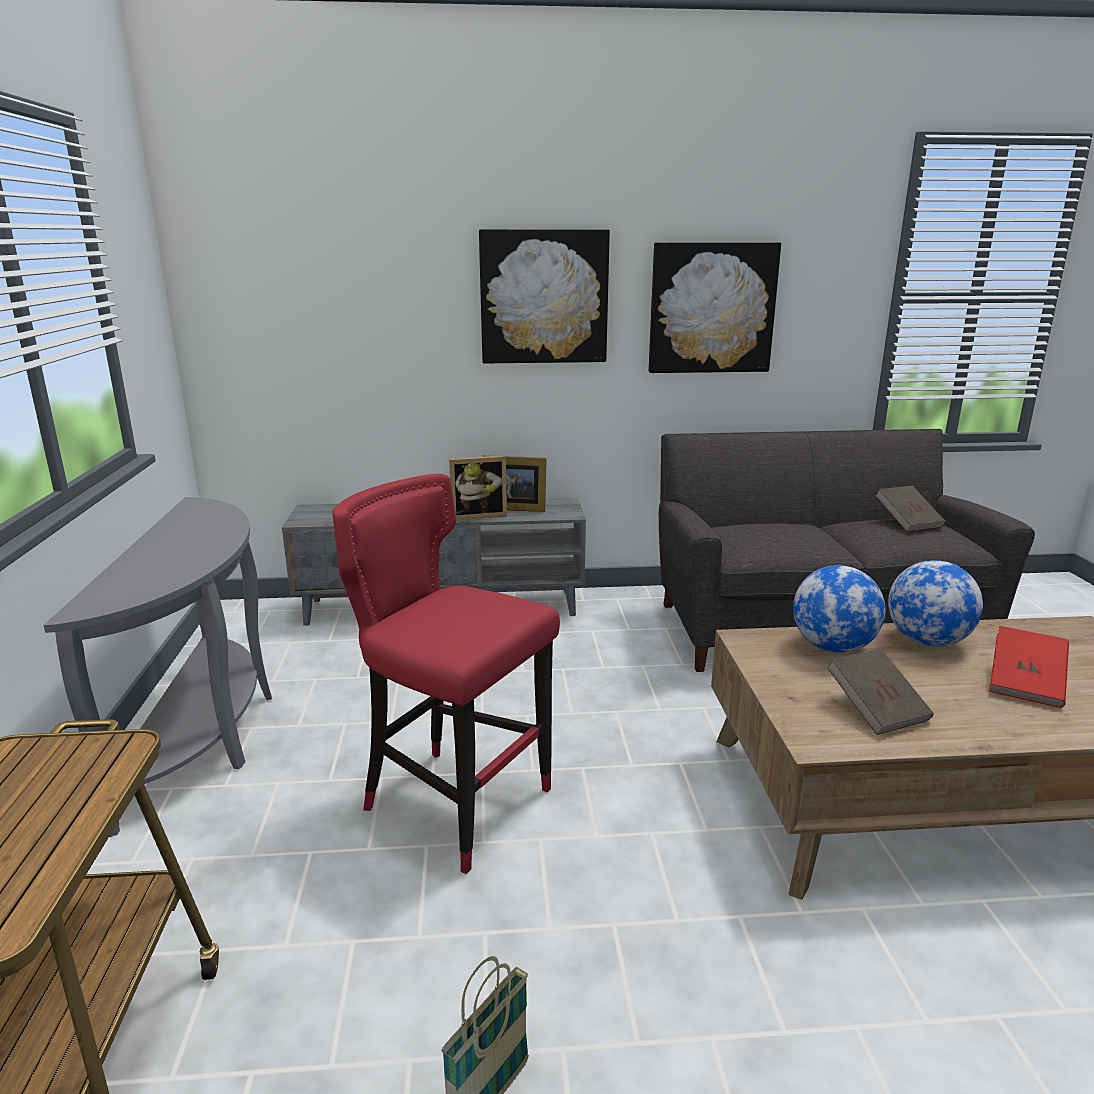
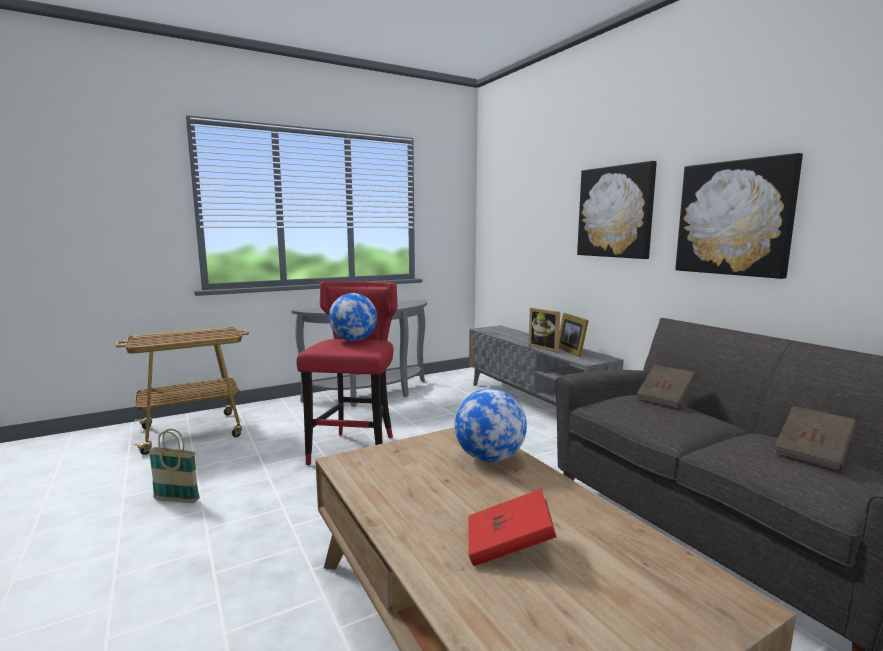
camera: 65 degrees right, 10 degrees down
(876, 709) = (401, 478): brown book -> brown book (665, 398)
(927, 641) = (550, 495): globe -> globe (354, 340)

